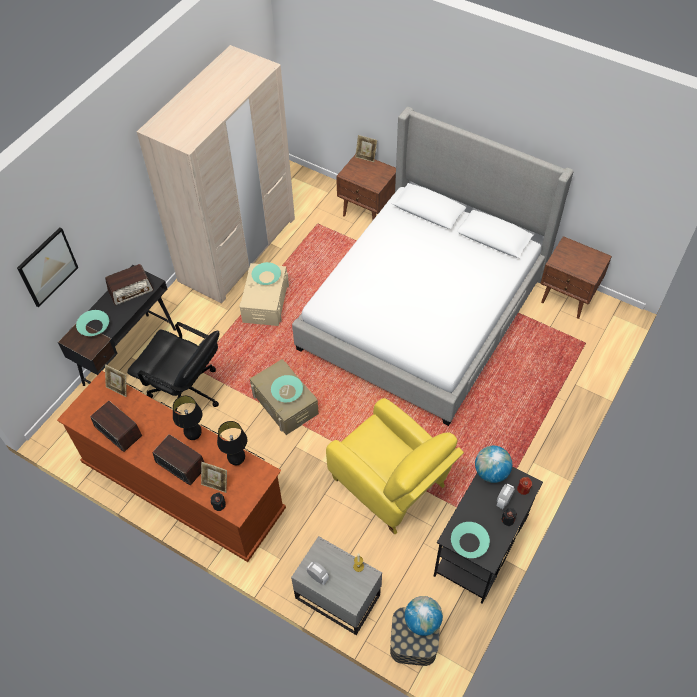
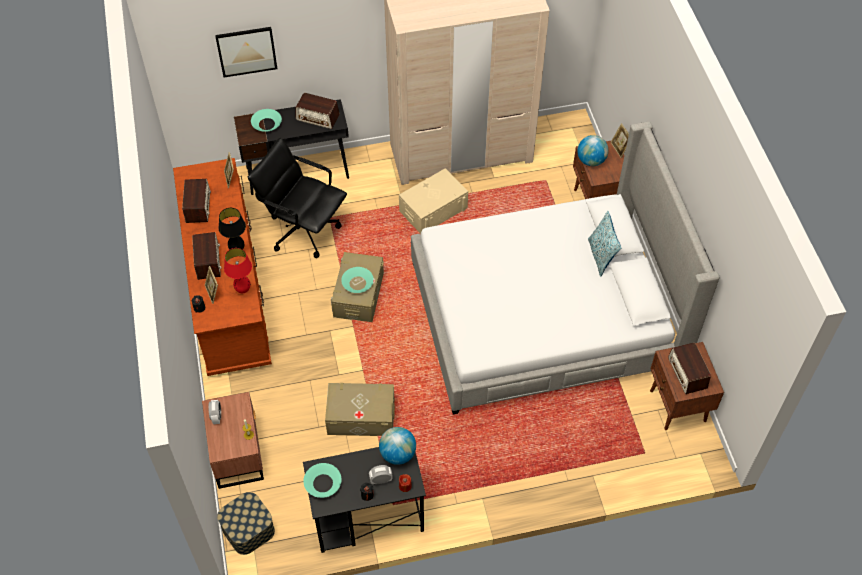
camera: 45 degrees right, 0 degrees up
(186, 393) = (303, 230): black office chair -> black office chair turned 135 degrees clockwise
(237, 461) = (243, 290): black table lamp -> red table lamp
(266, 276) = (444, 187): turquoise bowl -> none
(337, 594) = (238, 452): grey nightstand -> brown nightstand
(391, 485) = (361, 416): yellow armchair -> beige storage box
(422, 621) = (256, 515): globe -> globe (591, 160)
(442, 232) = (601, 256): none -> pillow
(579, 262) = (687, 373): none -> radio

